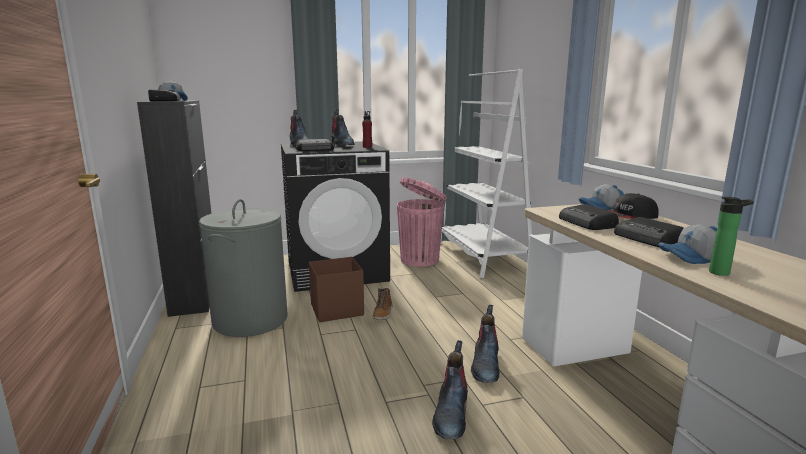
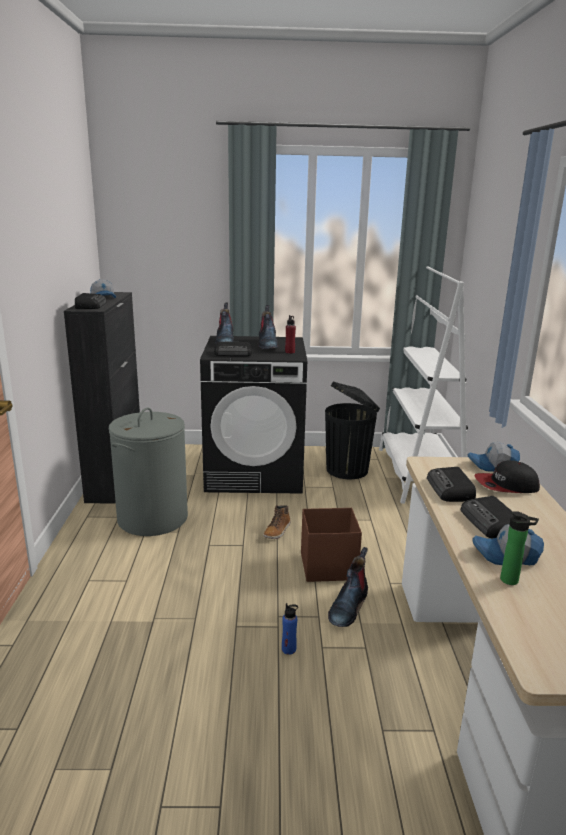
camera: 15 degrees right, 5 degrees up
(336, 310) = (234, 520): brown storage box -> brown storage box (327, 566)
(421, 259) = (348, 470): pink trash can -> black trash can
(451, 413) = (289, 649): boot -> blue bottle

